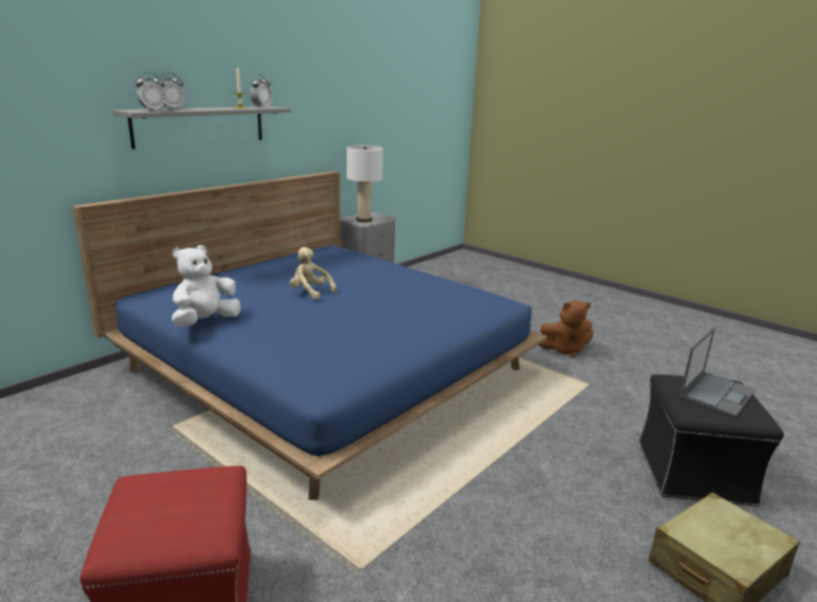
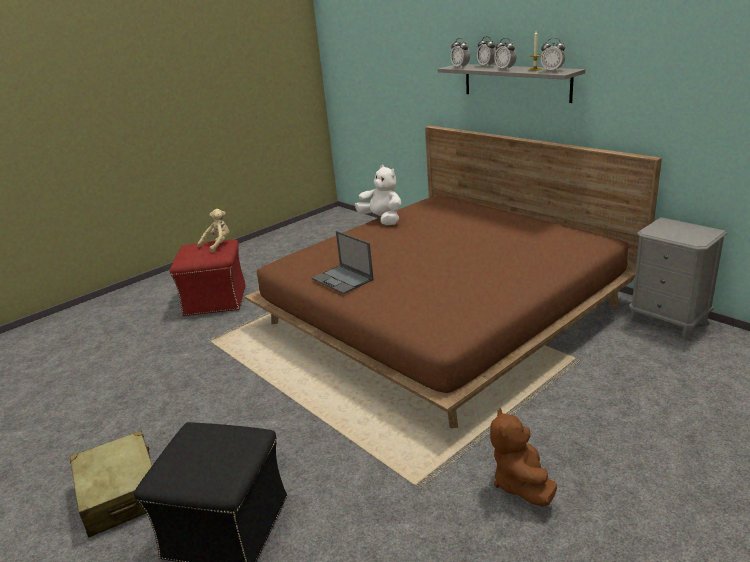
camera: 100 degrees right, 5 degrees up
(213, 109) = (505, 69): none -> alarm clock
(310, 292) = (443, 242): beige plush toy -> beige plush toy (218, 244)
(328, 369) = (442, 313): blue bed -> brown bed
(364, 220) = (663, 230): white table lamp -> none
(717, 393) = (206, 456): laptop -> laptop (343, 279)

